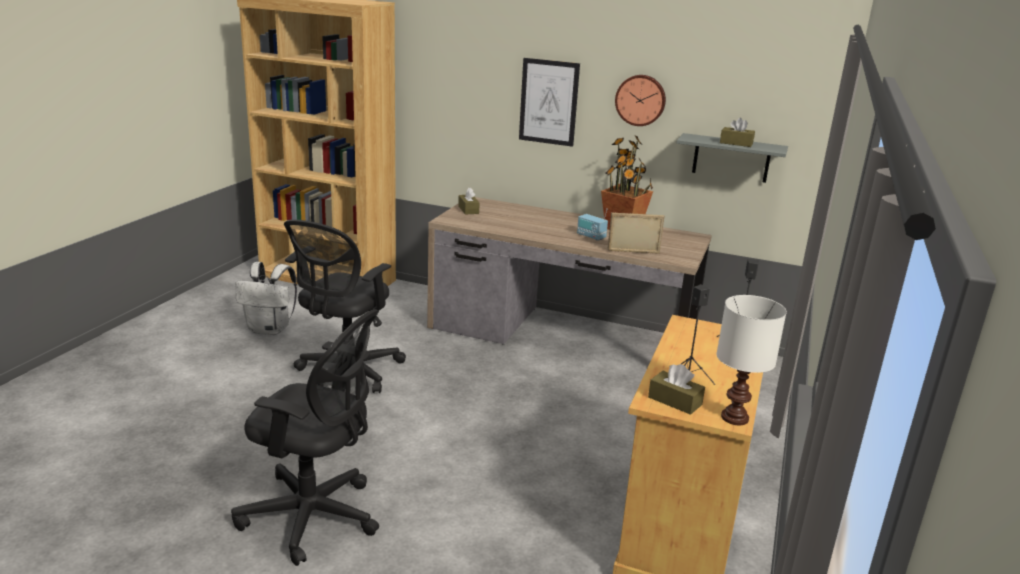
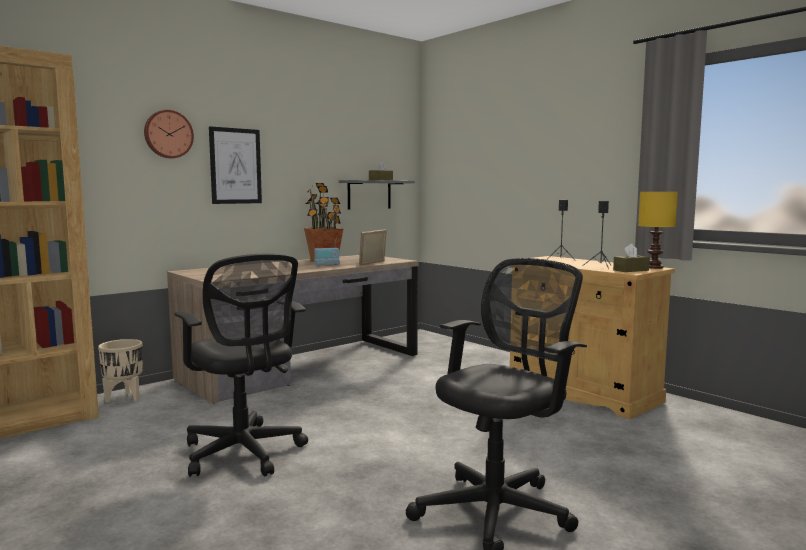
camera: 60 degrees left, 15 degrees down
(270, 329) = (61, 478): white backpack -> none
(410, 293) = (124, 398): none -> beige planter
(468, 210) = (203, 274): brown tissue box -> none
(640, 100) = (307, 157): wall clock -> wall clock (168, 134)
(733, 418) = (654, 267): white table lamp -> yellow table lamp

